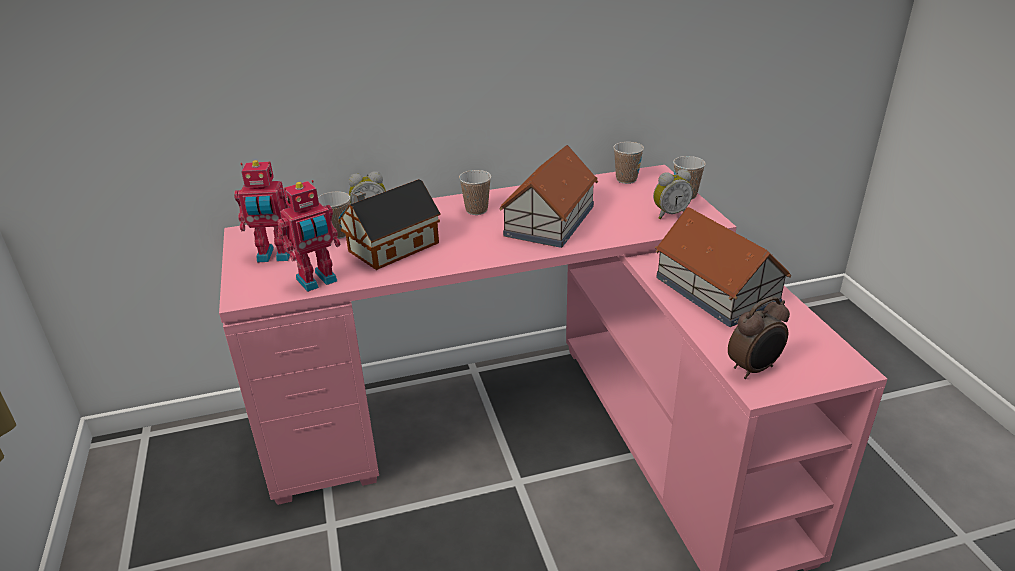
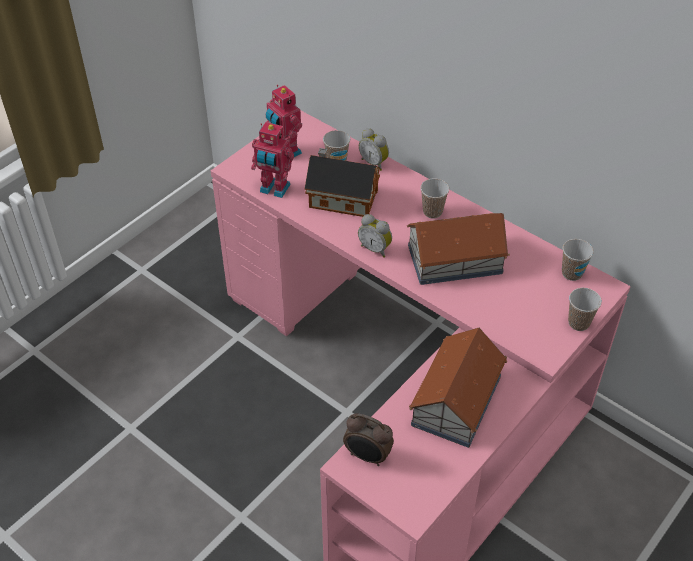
camera: 55 degrees right, 15 degrees up
(669, 214) = (533, 325): alarm clock -> alarm clock (375, 248)

